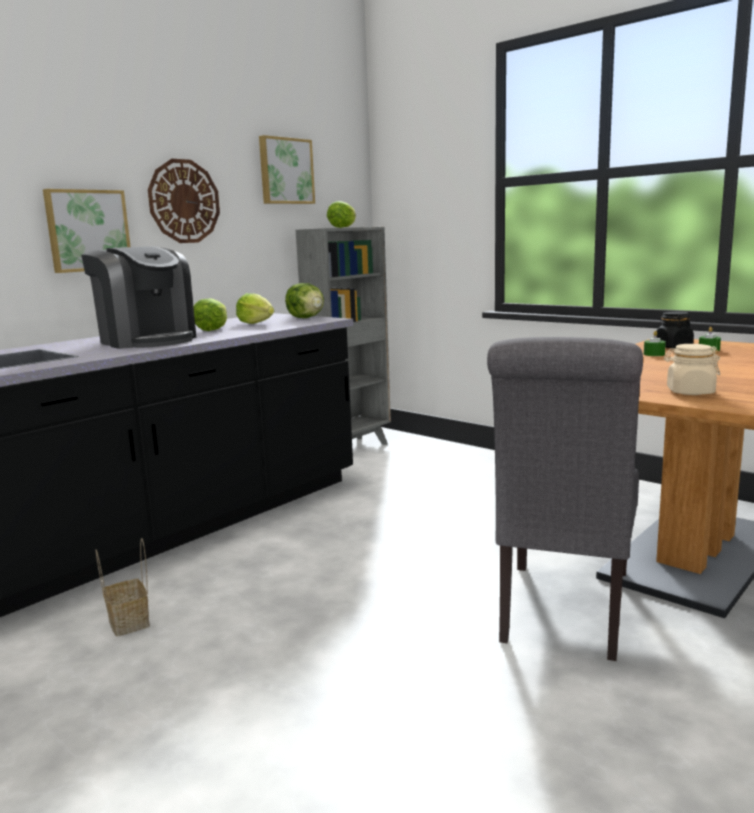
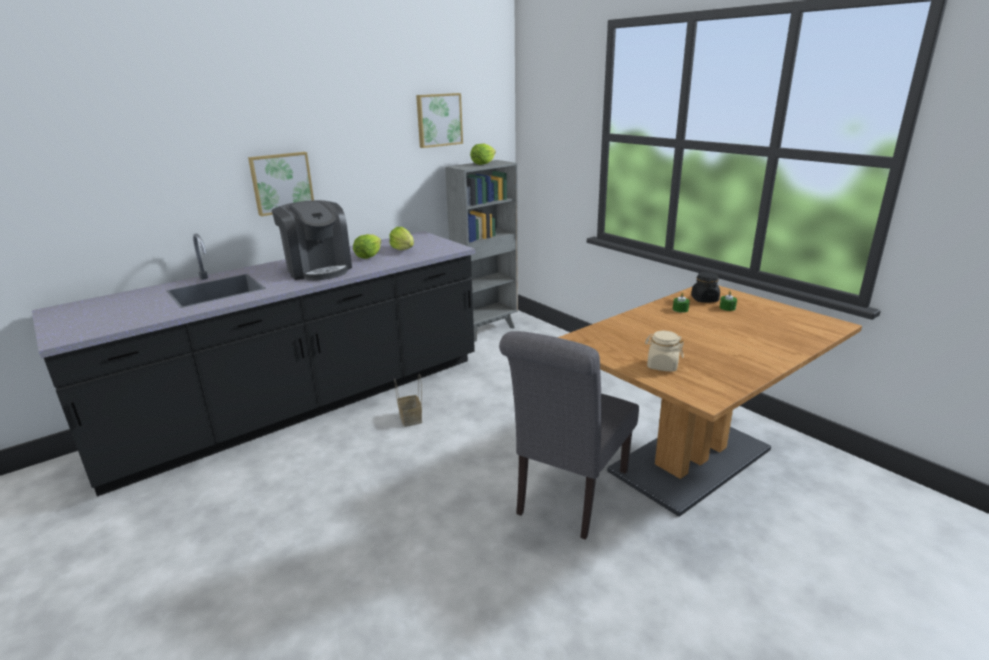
camera: 10 degrees right, 10 degrees up
(130, 622) = (294, 466): basket -> basket (411, 419)
(184, 201) = (355, 153): wall clock -> none
(306, 318) = (443, 244): lettuce -> none

